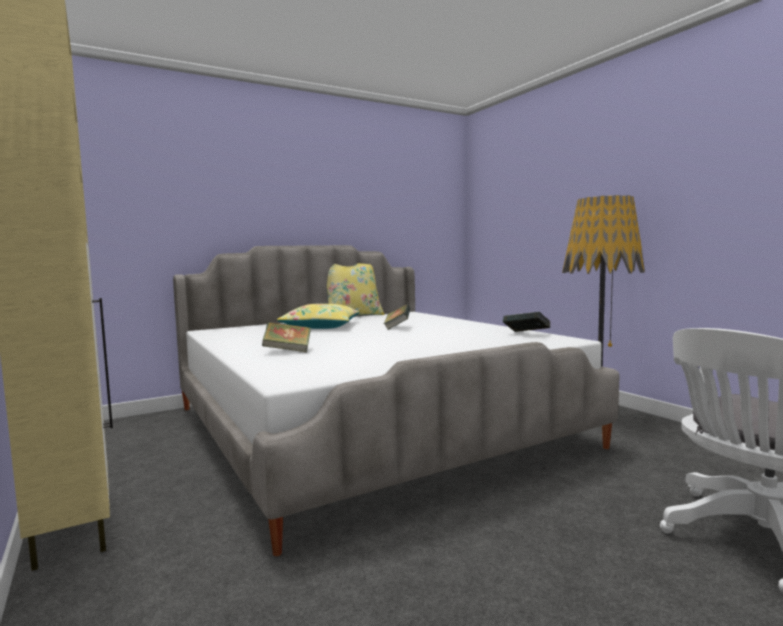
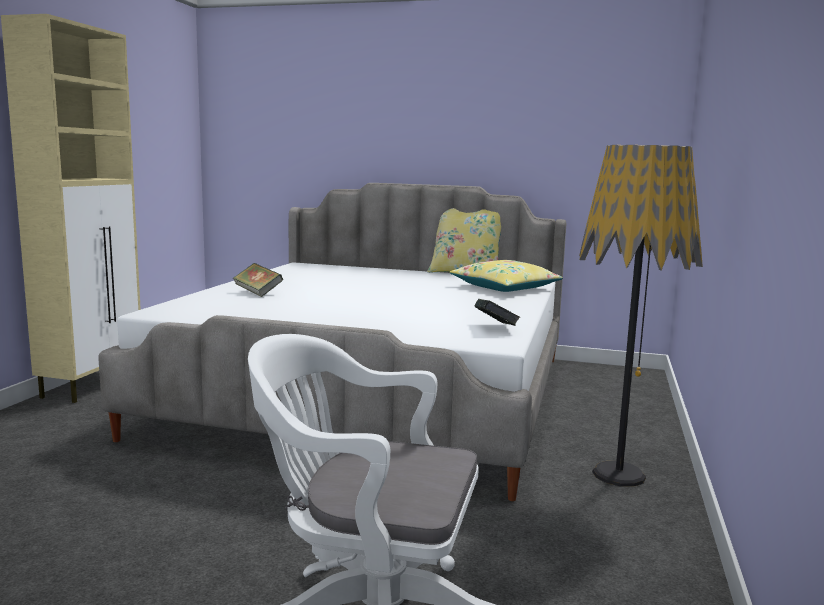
camera: 45 degrees right, 5 degrees up
(321, 326) = (384, 278): yellow pillow -> yellow pillow (505, 287)
(397, 327) = (432, 293): book -> none

